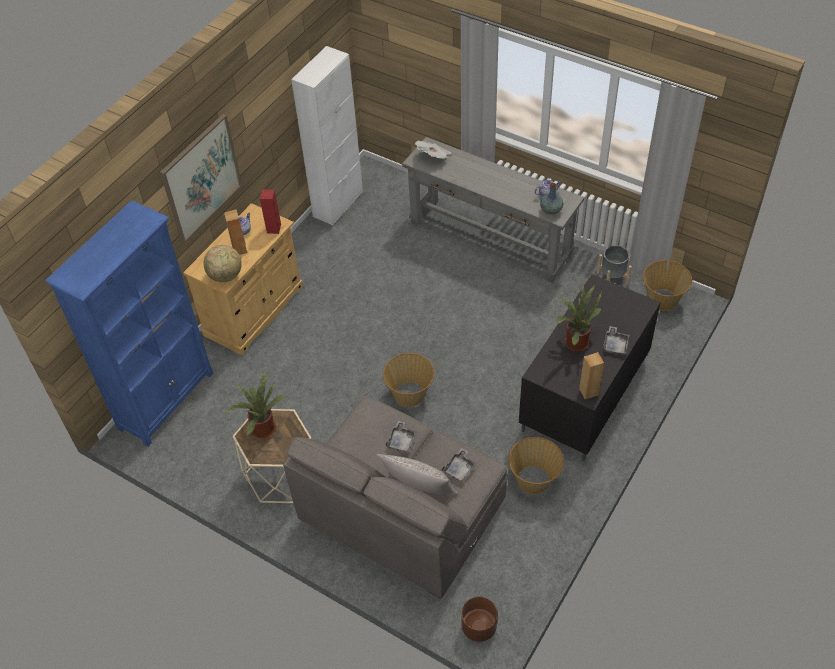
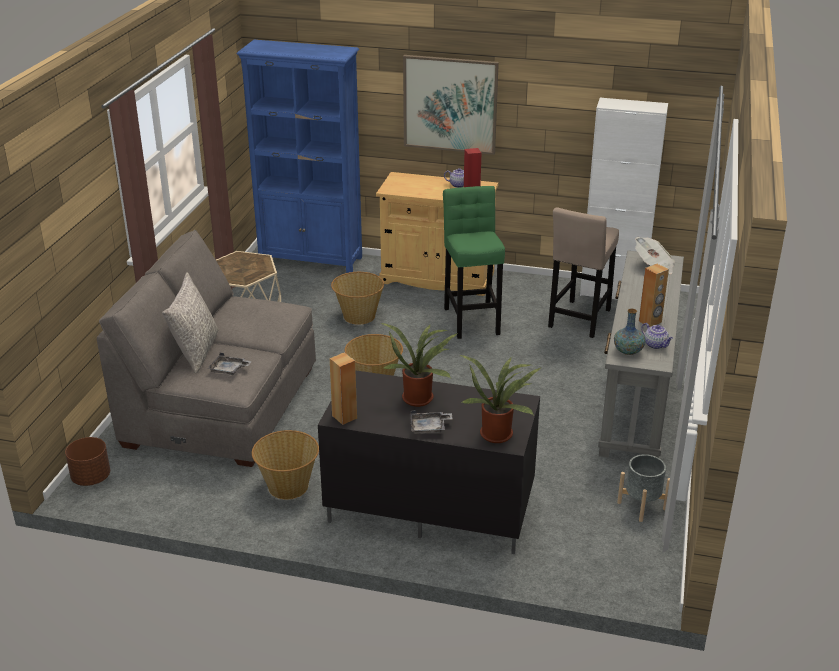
camera: 70 degrees right, 20 degrees down
(226, 276) = (397, 188): globe -> none
(240, 249) = (434, 188): brown speaker -> brown speaker (650, 322)
(262, 427) = (250, 261): potted plant -> potted plant (498, 433)
(337, 304) = (472, 319): none -> green stool
(371, 238) = (578, 320): none -> beige stool
(401, 440) = (254, 330): grey tray -> none
(662, 300) = (633, 558): basket -> basket (358, 316)

